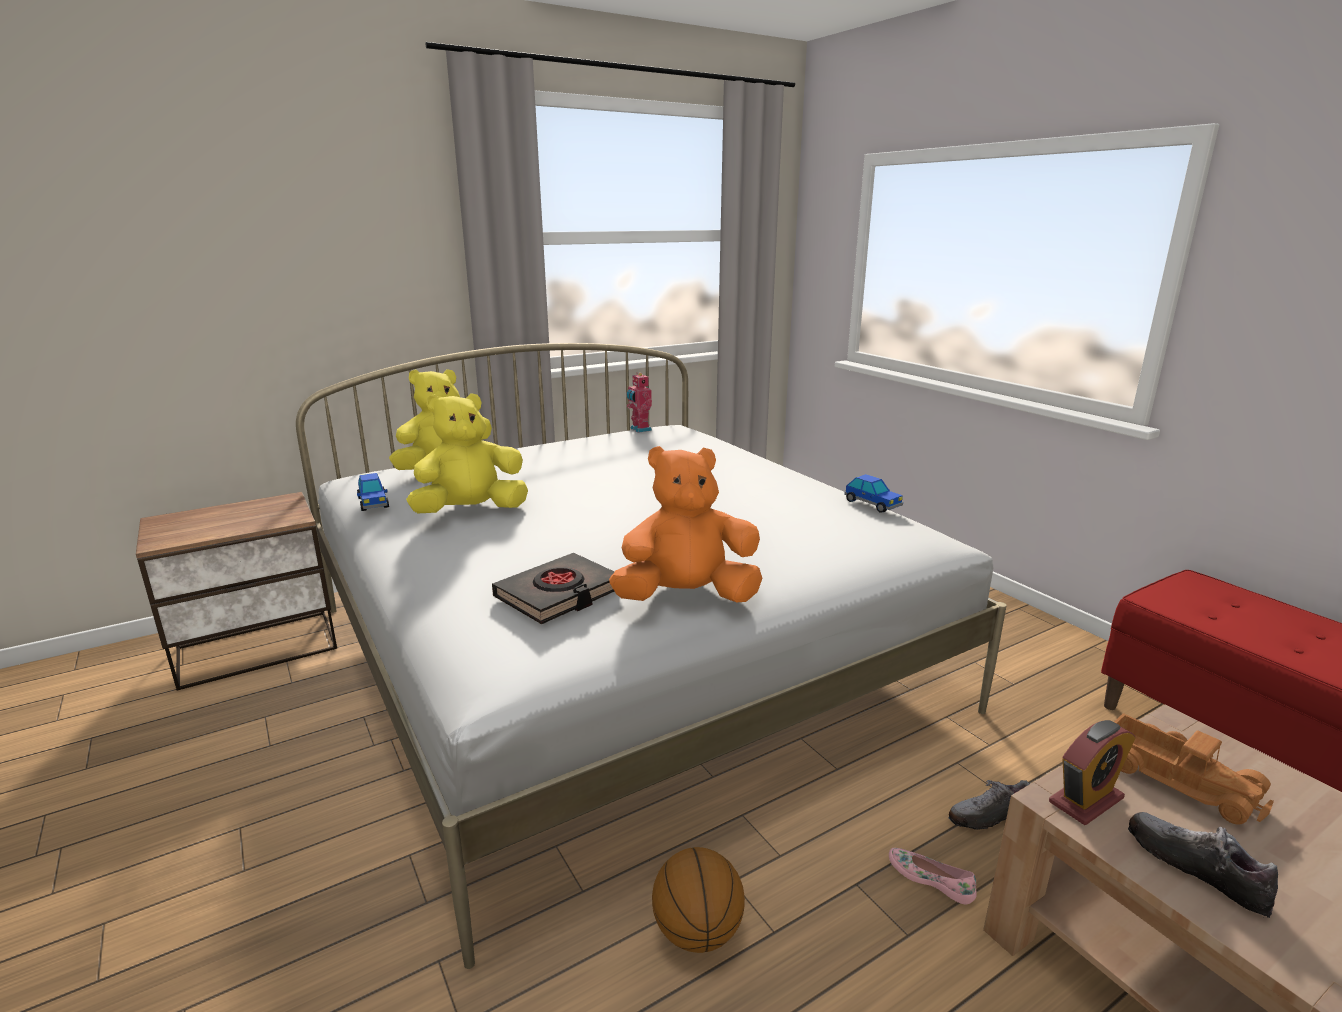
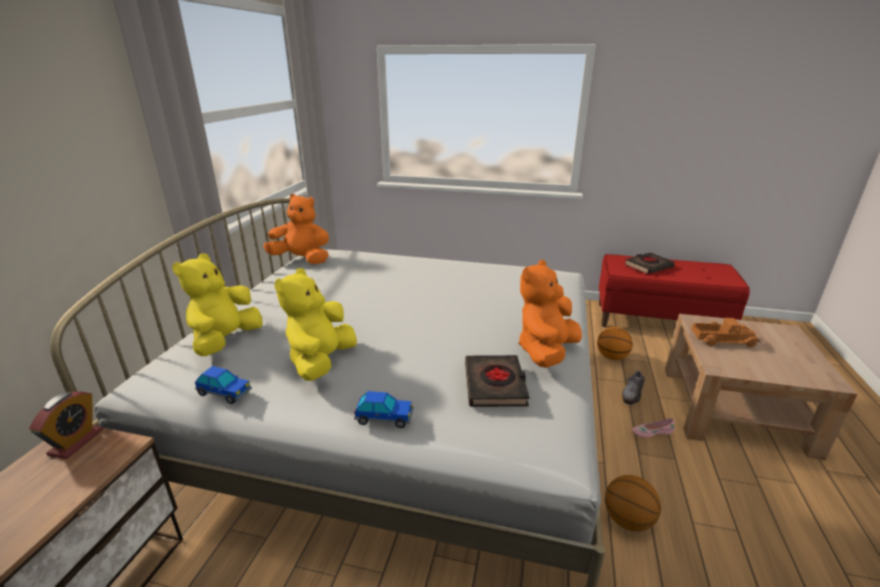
camera: 45 degrees left, 5 degrees up
(639, 429) = (302, 260): toy robot -> orange plush toy
(872, 504) = (512, 265): toy car -> toy car (384, 418)
(1042, 752) = (611, 357): none -> basketball
(1086, 800) = (720, 362): alarm clock -> alarm clock (76, 442)
(1195, 868) = (768, 367): shoe -> none
(1255, 616) = (648, 266): none -> black book

